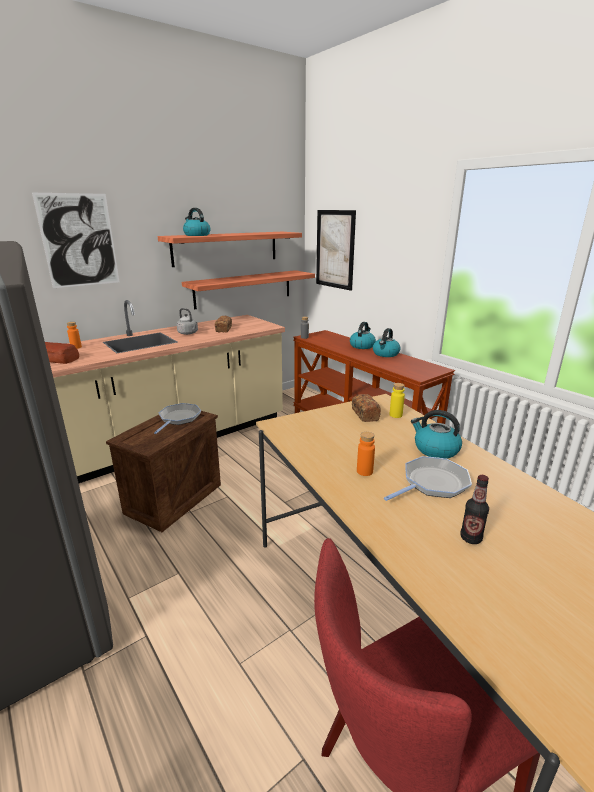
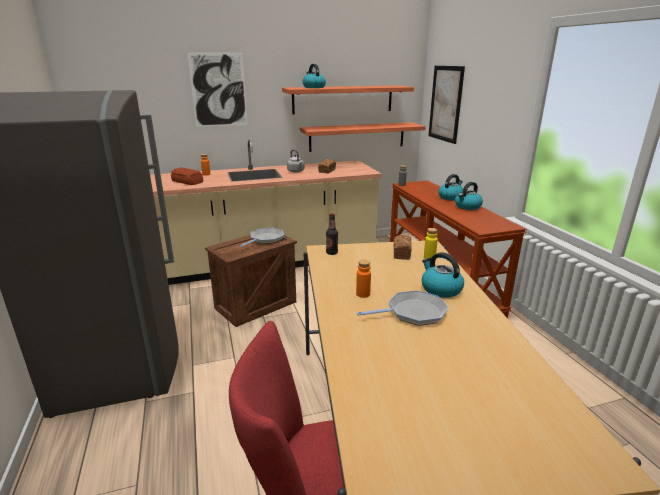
camera: 20 degrees right, 0 degrees up
(471, 538) = (408, 355): bottle -> bottle (332, 253)

